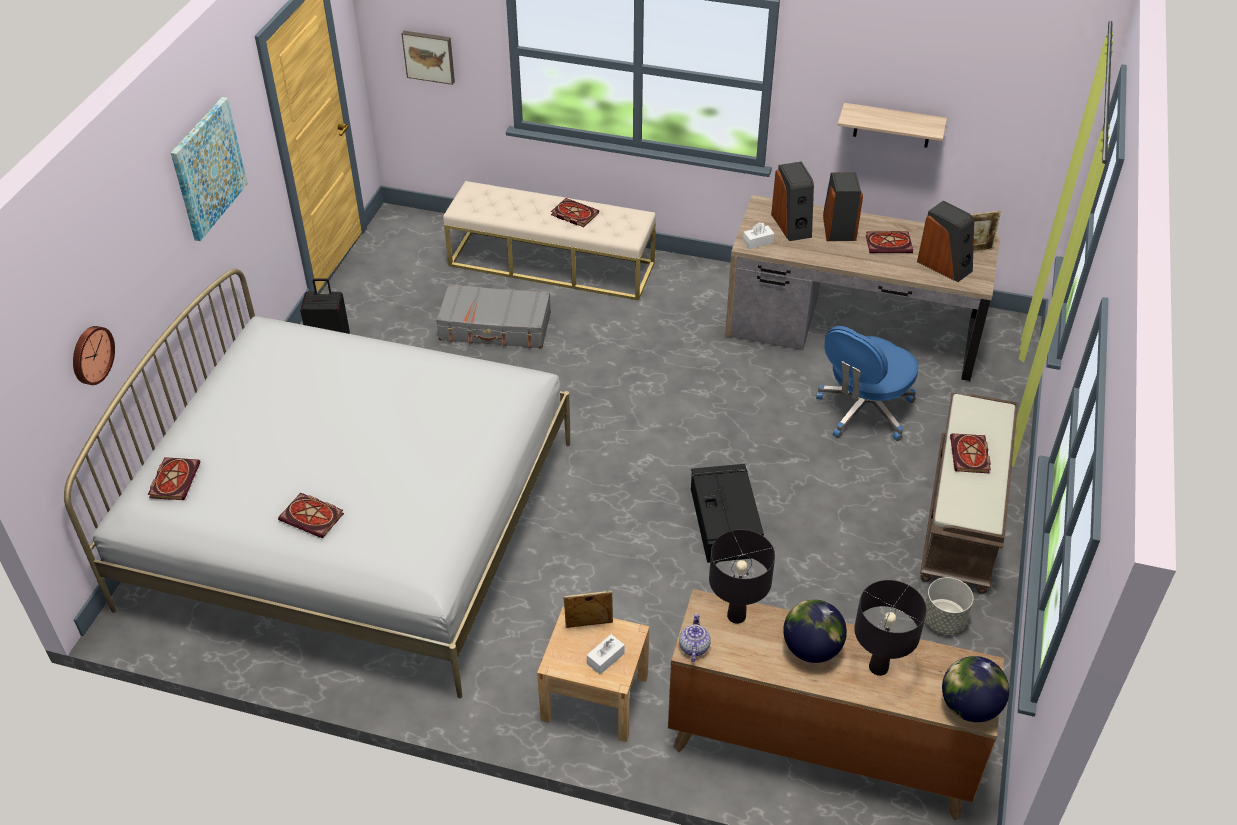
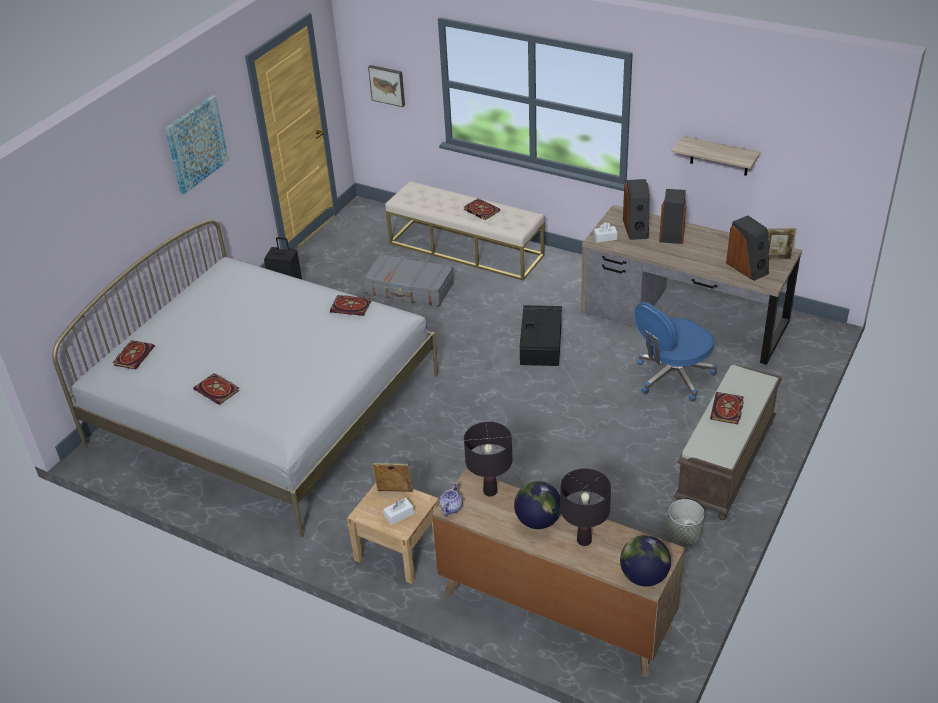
camera: 15 degrees right, 5 degrees down
(91, 354) = (85, 258): wall clock -> none
(725, 520) = (536, 442): black storage box -> black storage box (541, 342)
(889, 244) = (709, 248): book -> book (352, 306)

